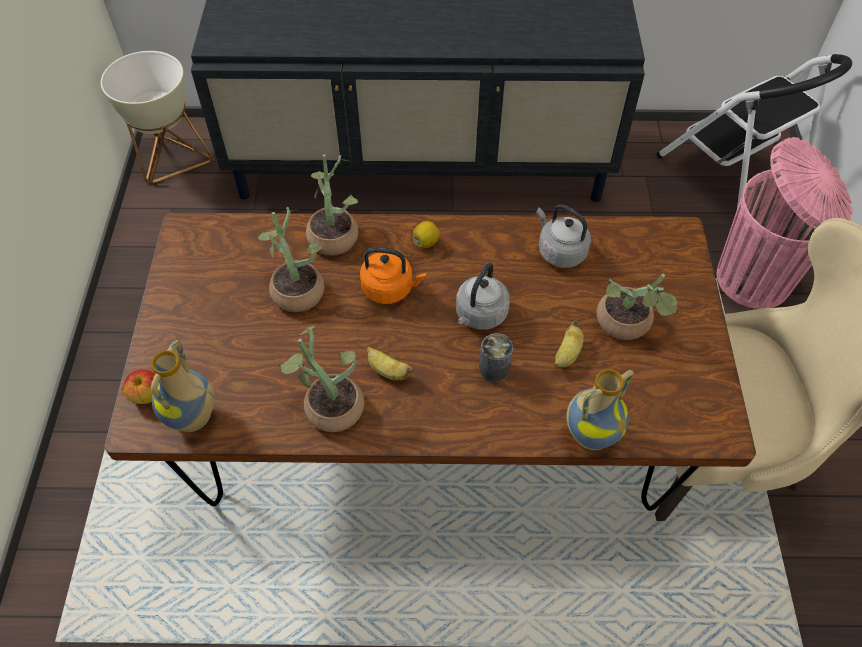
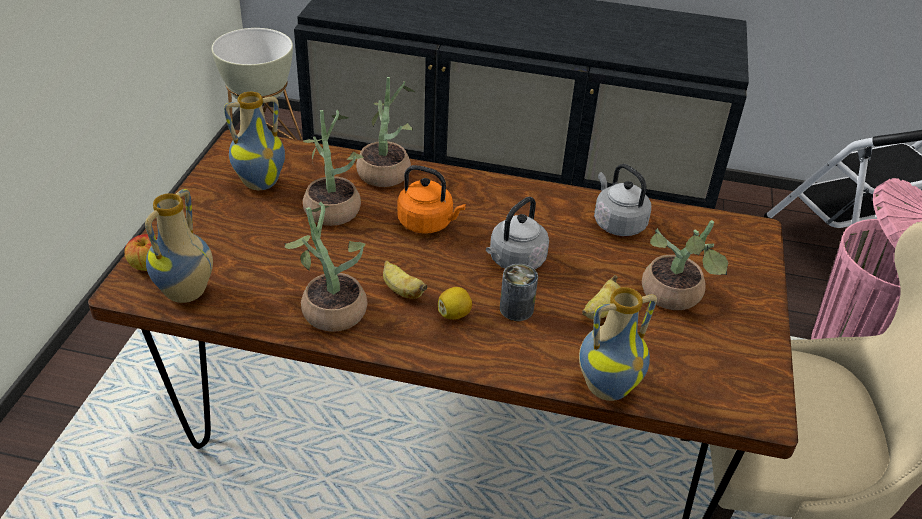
camera: 10 degrees right, 15 degrees down
(219, 273) = (260, 182): none -> vase
(426, 242) = (477, 192): lemon -> lemon (454, 314)

